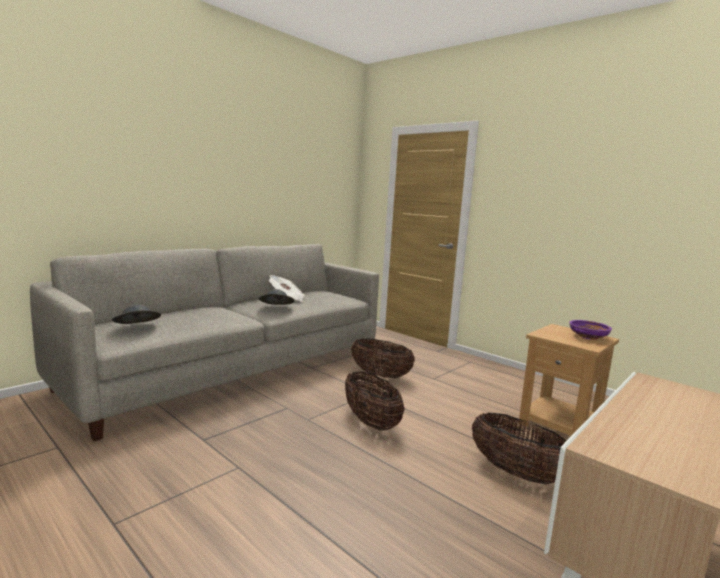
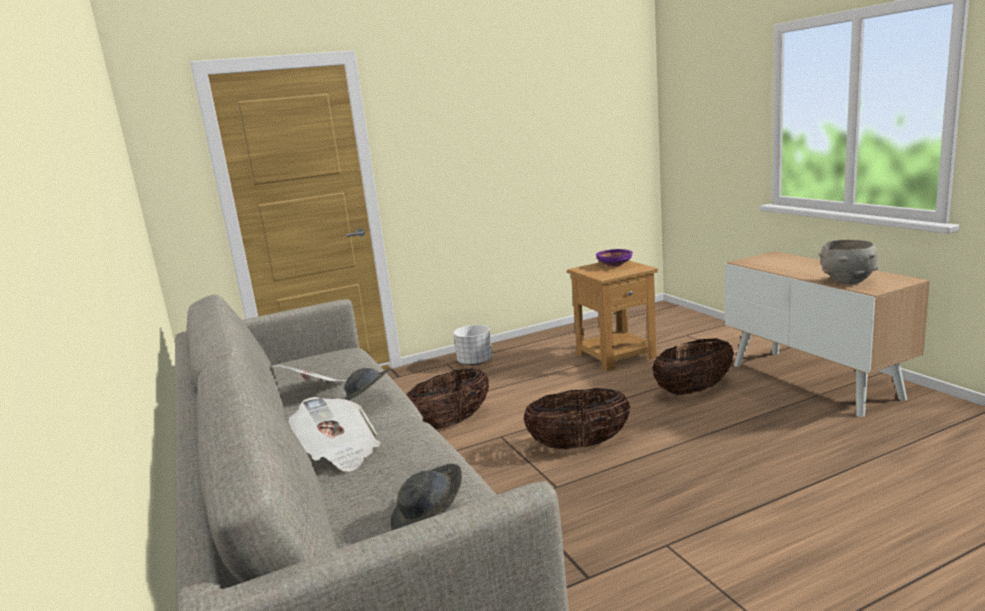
camera: 65 degrees left, 5 degrees up
(210, 309) = (338, 453): none -> newspaper
(482, 370) = (475, 362): none -> white planter
(621, 434) = (847, 282): none -> grey bowl

